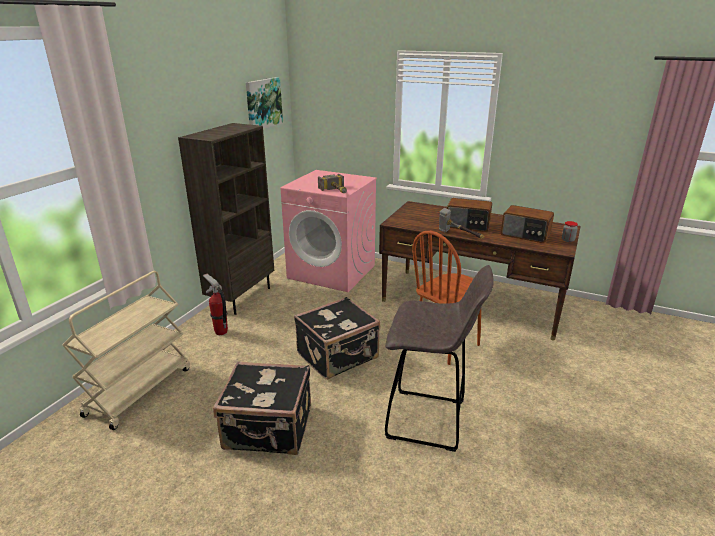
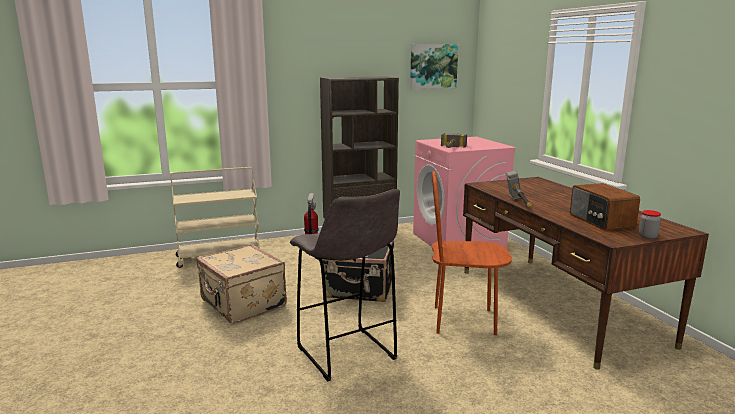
camera: 45 degrees right, 10 degrees down
(268, 429) = (242, 304): black suitcase -> beige suitcase
(467, 225) = (551, 201): radio -> none

